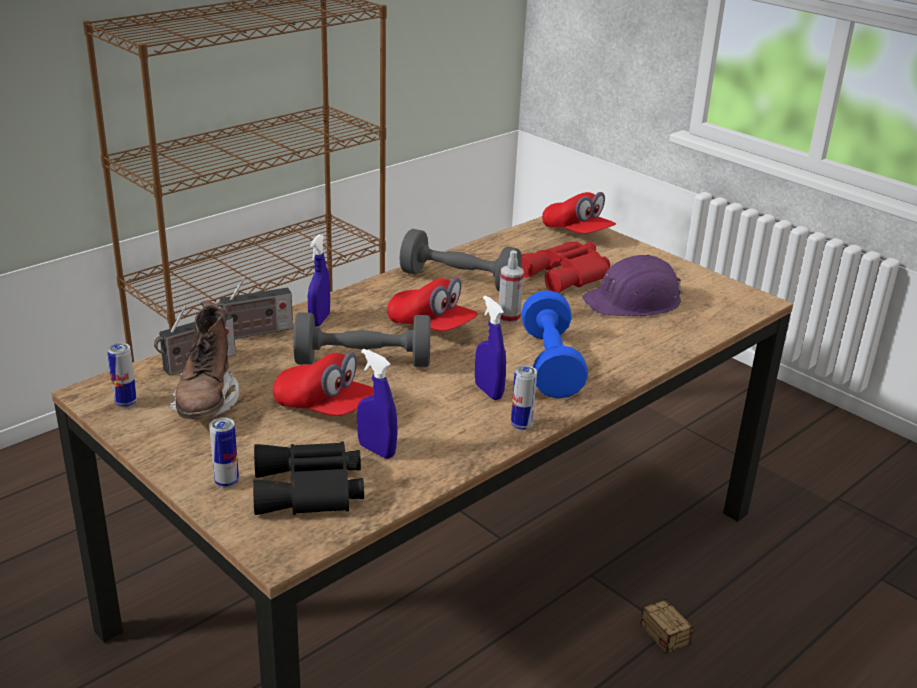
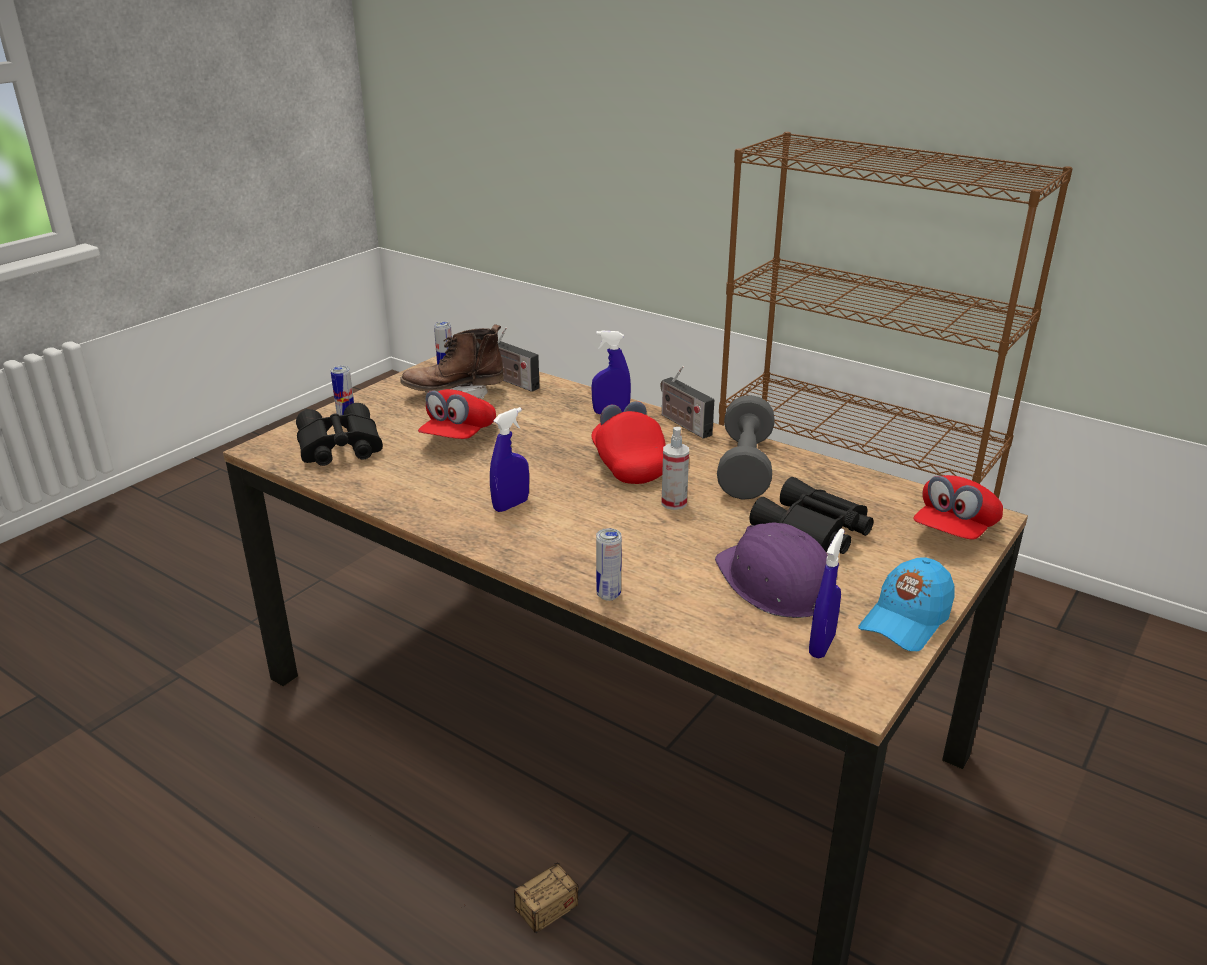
camera: 80 degrees right, 0 degrees up
(254, 333) = (573, 392): radio -> radio (683, 424)
(363, 362) = (542, 441): grey dumbbell -> none
(376, 450) = (397, 465): blue spray bottle -> blue spray bottle (821, 645)
(431, 327) = (628, 464): red cap -> red cap turned 135 degrees clockwise
(521, 425) = (452, 527): can -> can (608, 595)
(550, 364) = (581, 535): blue dumbbell -> none
(567, 276) = (812, 531): red binoculars -> black binoculars
(681, 271) = (906, 620): none -> blue cap

